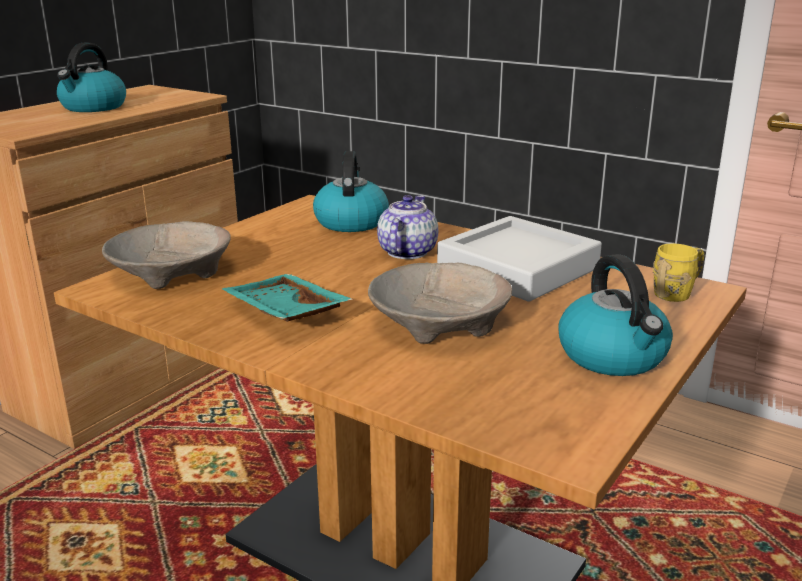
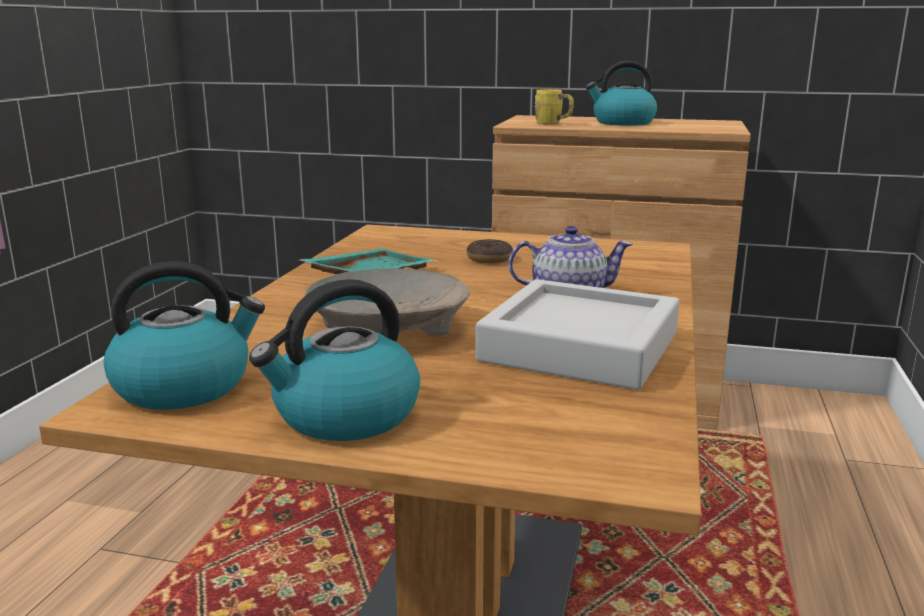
camera: 70 degrees right, 5 degrees down
(170, 272) = (427, 239): beige bowl -> none
(275, 259) = (489, 259): none -> donut
(351, 221) = (629, 266): kettle -> kettle (185, 386)
(677, 293) = (601, 449): yellow mug -> yellow mug (553, 123)

